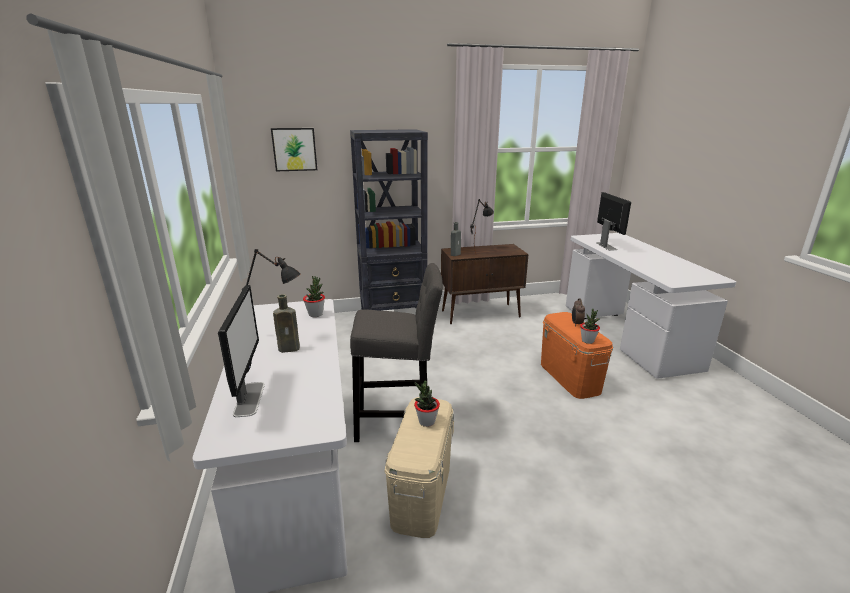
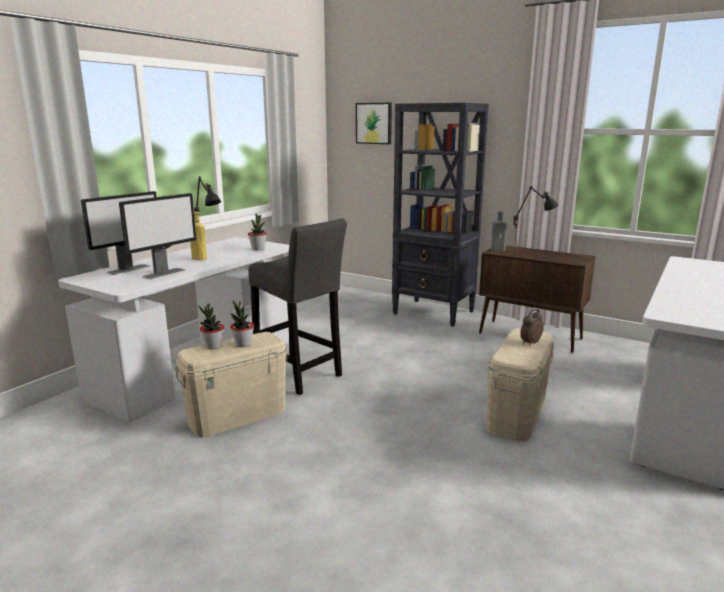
camera: 45 degrees right, 5 degrees down
(290, 348) = (200, 258): brown bottle -> yellow bottle
(570, 377) = (516, 415): orange storage box -> beige storage box
(587, 341) = (504, 357): potted plant -> potted plant (213, 346)
(606, 246) = (690, 272): monitor -> monitor (164, 273)

